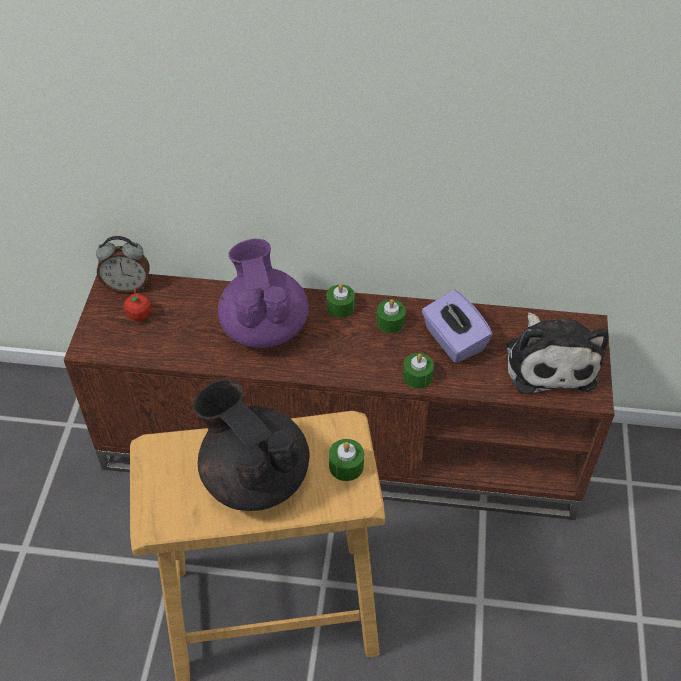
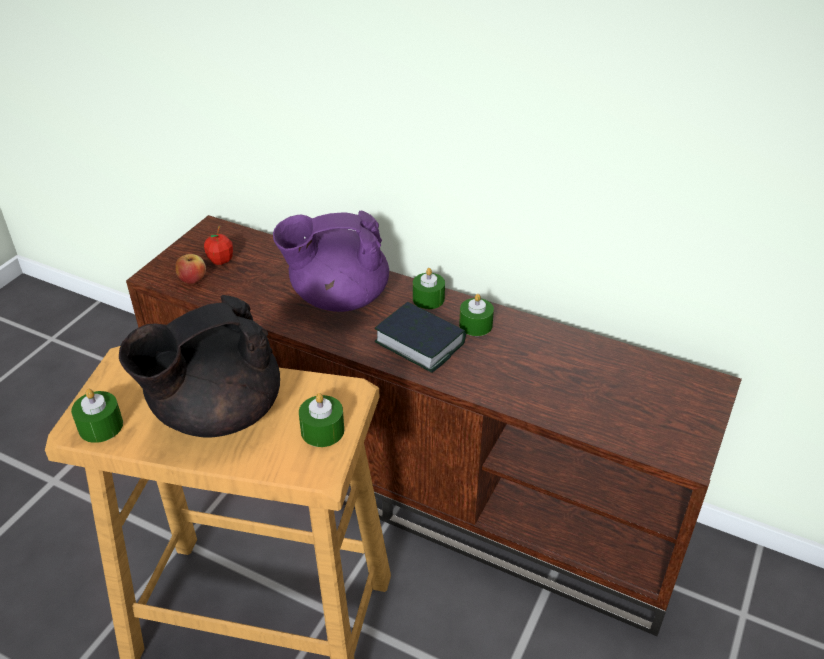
camera: 20 degrees right, 10 degrees down
(125, 342) = (192, 279): none -> apple
(127, 286) = (225, 234): alarm clock -> none
(254, 476) = (215, 413): black teapot -> black teapot turned 105 degrees counterclockwise
(264, 326) = (338, 298): purple teapot -> purple teapot turned 105 degrees counterclockwise
(353, 351) = (420, 343): none -> book
(417, 376) = (479, 384): green candle -> green candle (101, 426)
(453, 341) = (538, 359): purple tissue box -> none
(550, 361) = (647, 408): plush toy -> none

